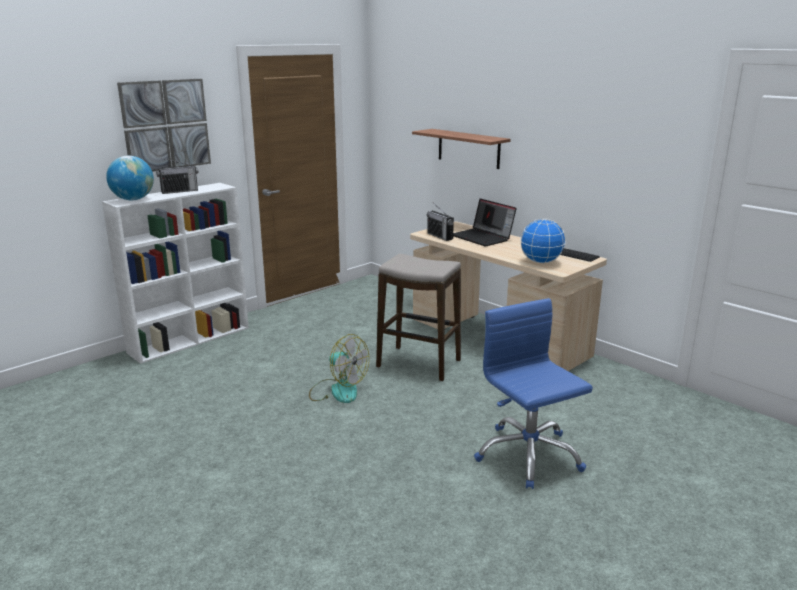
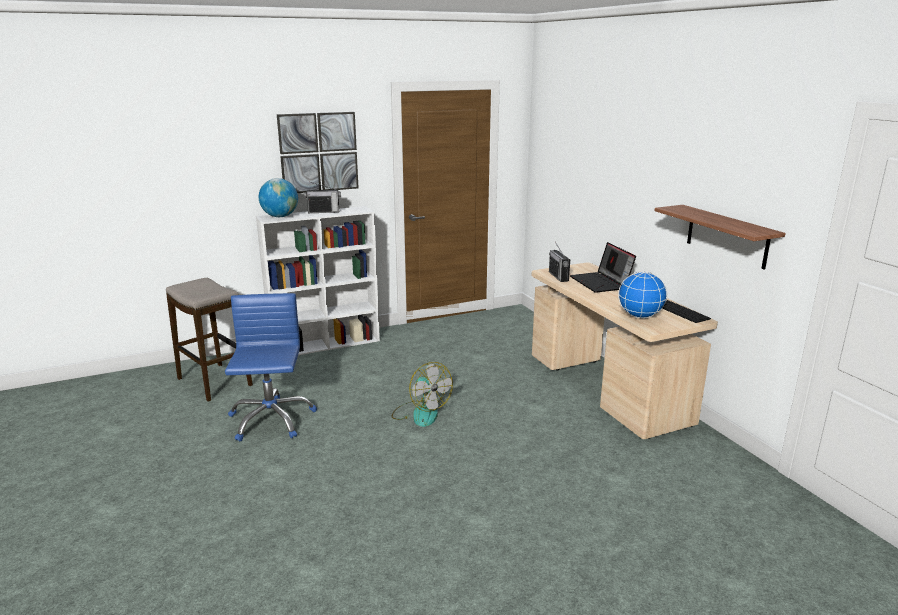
camera: 20 degrees right, 0 degrees up
(419, 364) = (511, 401): stool -> stool (214, 382)
(468, 148) = (605, 190): shelf -> shelf (727, 236)
(528, 455) = (561, 514): blue office chair -> blue office chair (271, 419)

